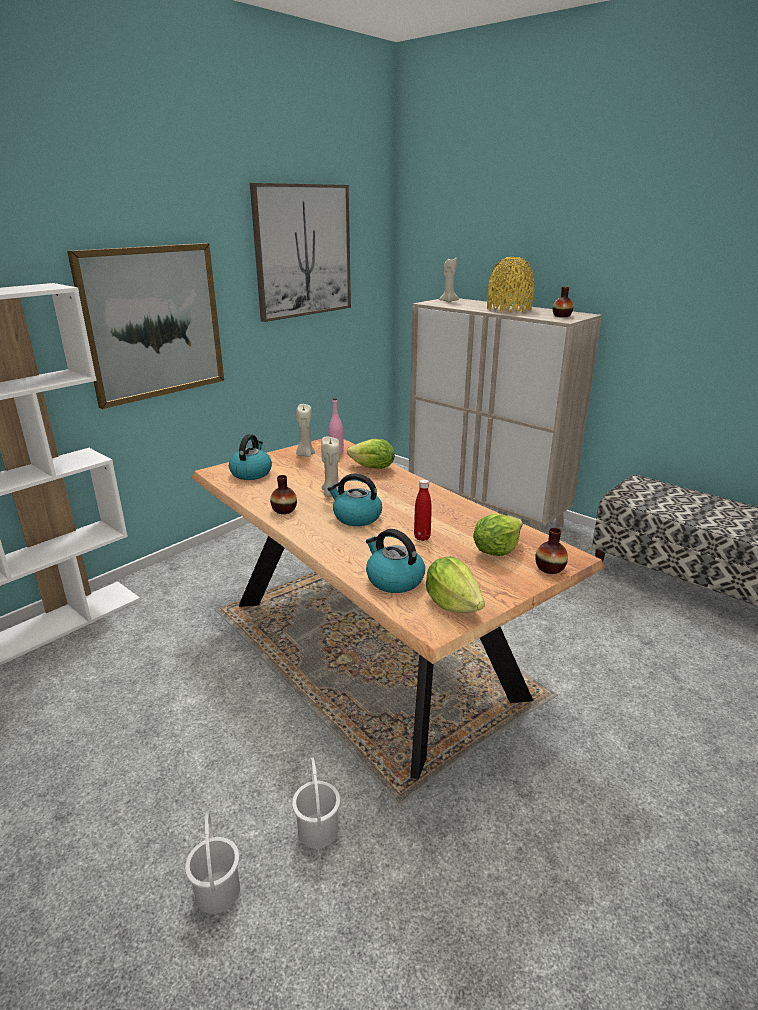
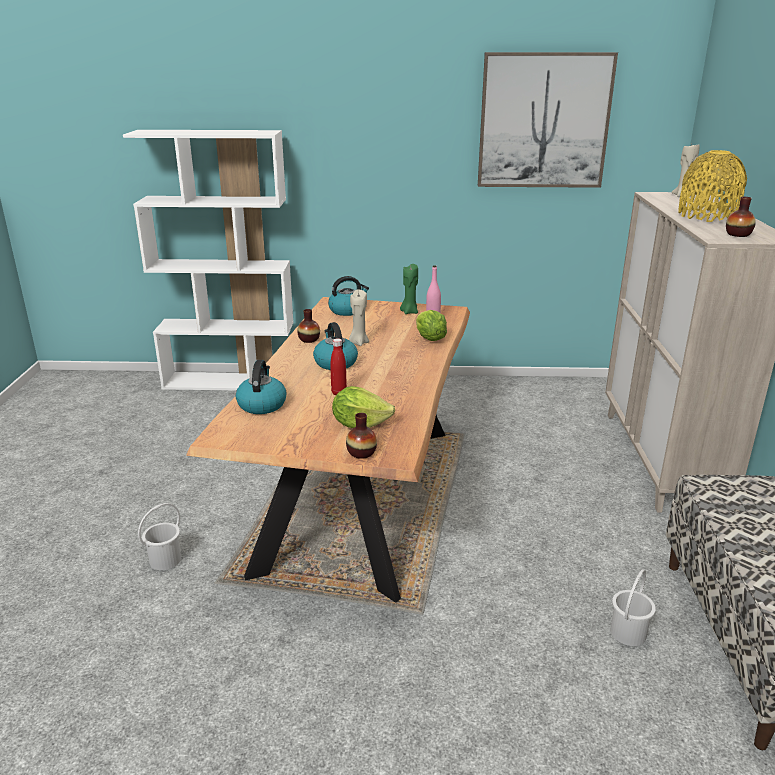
camera: 50 degrees right, 0 degrees up
(153, 323) = (363, 171): picture -> none
(218, 891) = (94, 547): white bucket -> white bucket (629, 633)
(305, 454) = (409, 312): beige candle -> green candle
(453, 604) = (255, 433): lettuce -> none

